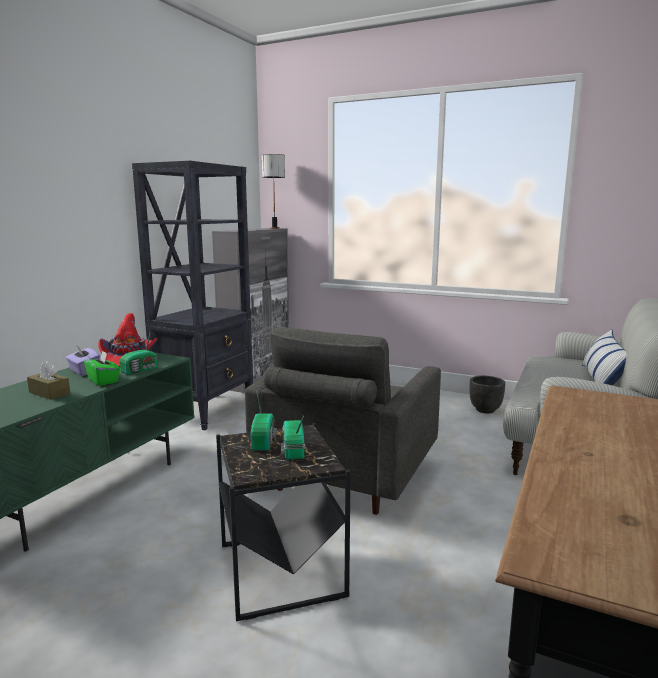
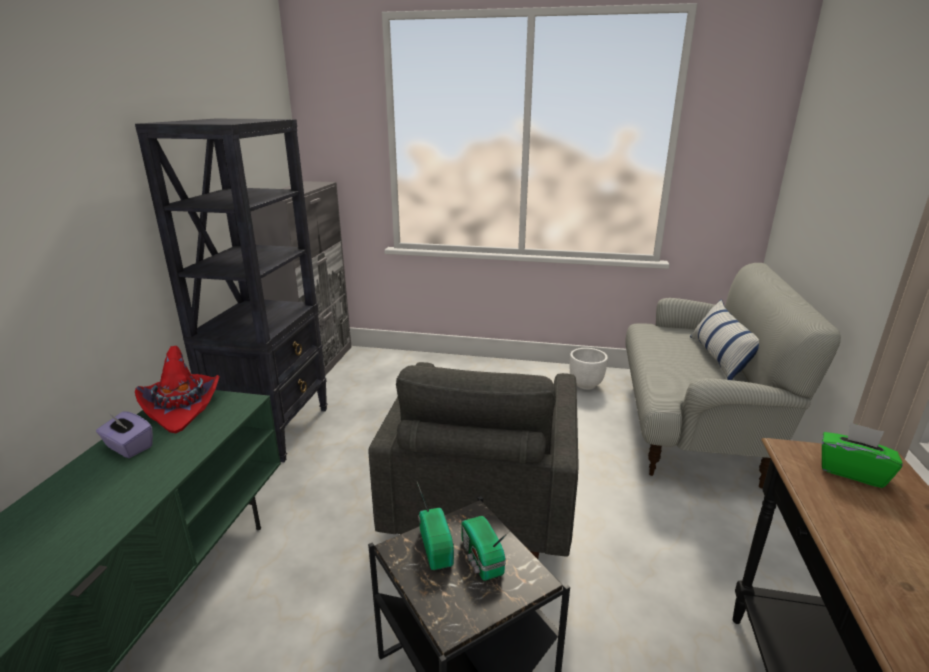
camera: 15 degrees left, 10 degrees up
(49, 393) = (95, 507): brown tissue box -> none
(103, 380) = (167, 464): green tissue box -> green tissue box (852, 471)
(141, 370) = (212, 432): radio -> none
(275, 228) = (322, 183): table lamp -> none
(485, 410) = (585, 385): black planter -> white planter

